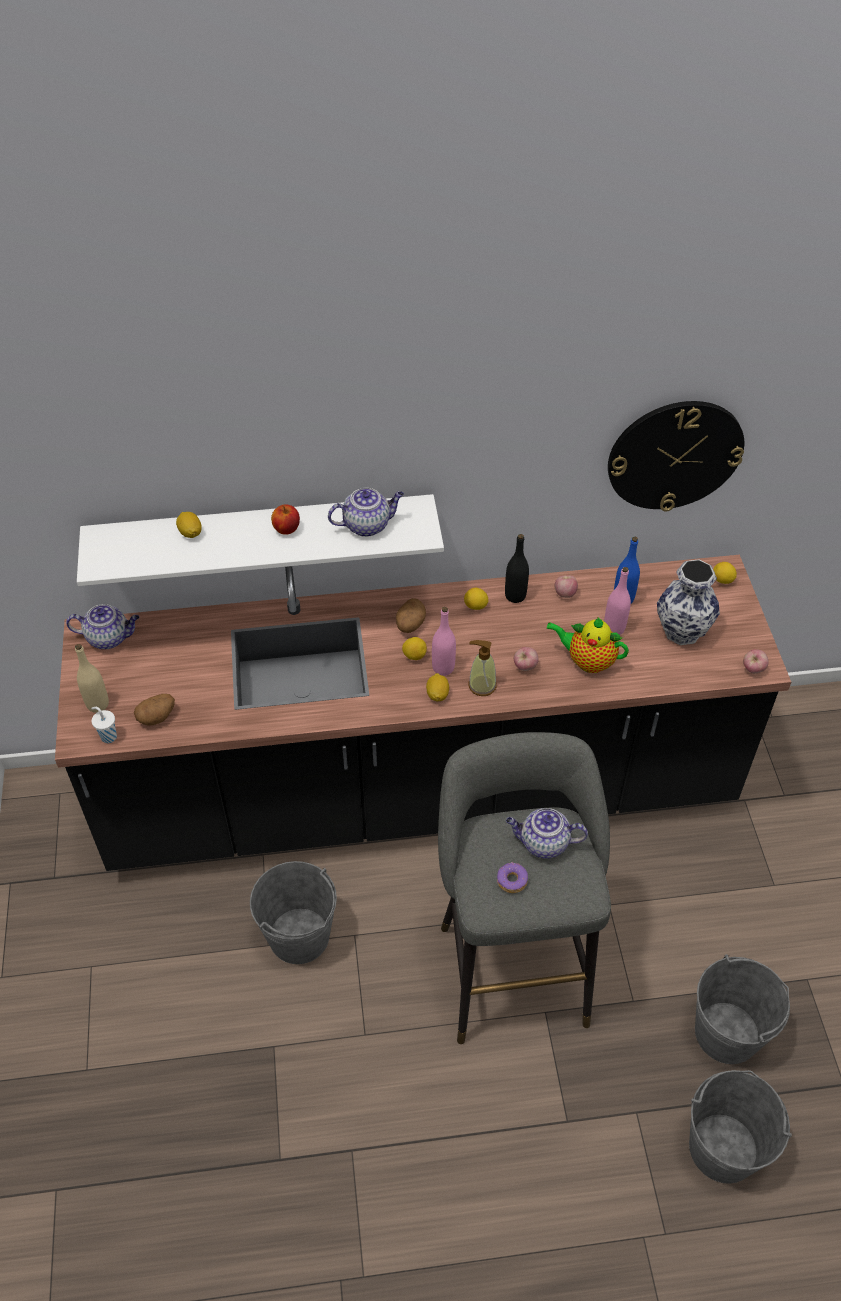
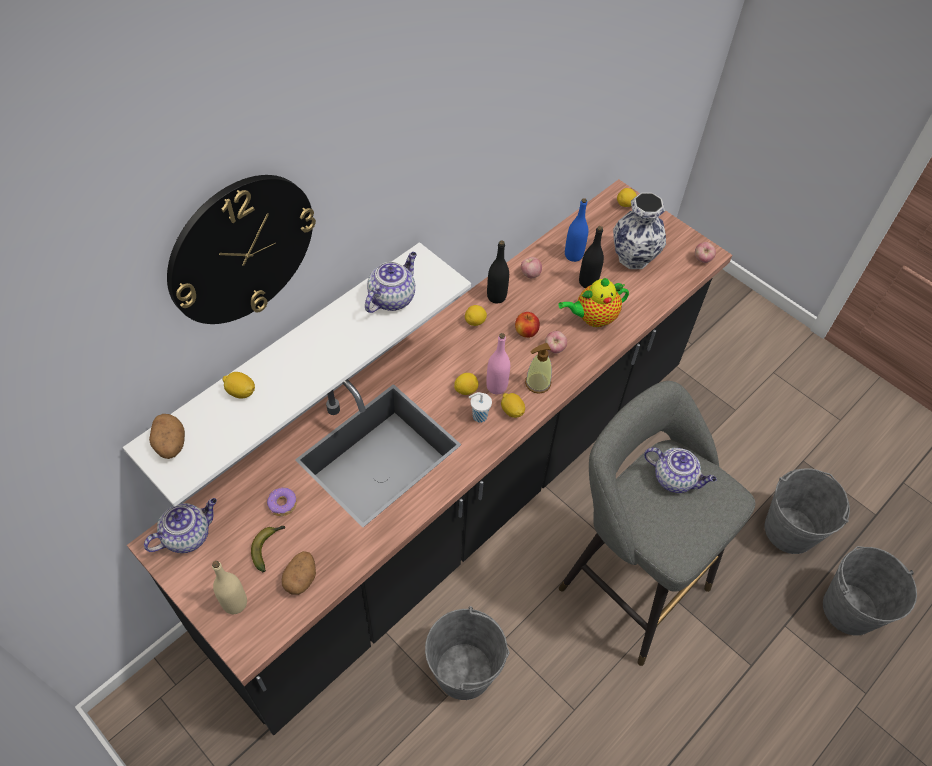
camera: 40 degrees left, 5 degrees up
(108, 736) = (272, 626): white cup -> white cup (478, 416)
(155, 680) = (268, 547): none -> banana
(286, 529) = (326, 340): apple -> apple (526, 332)
(410, 625) = (439, 366): potato -> potato (170, 445)
(511, 881) = (680, 522): donut -> donut (282, 504)
(543, 843) = (675, 478): teapot -> teapot turned 120 degrees counterclockwise
(614, 628) = (588, 282): pink bottle -> black bottle
(674, 455) = (580, 116): wall clock -> wall clock (241, 250)

